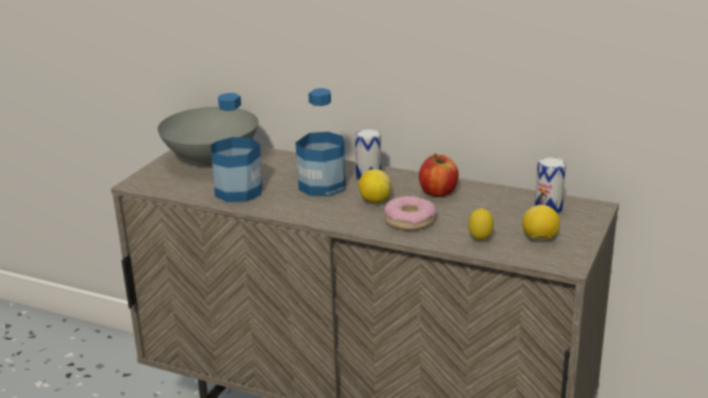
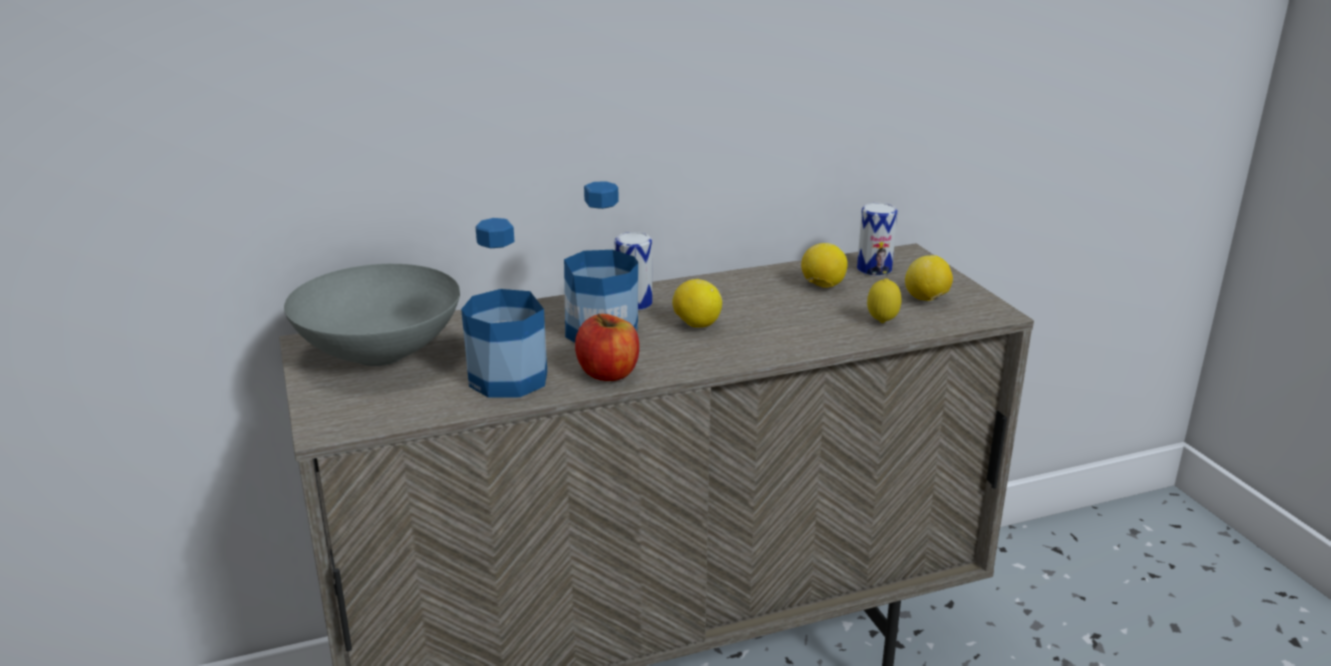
camera: 45 degrees left, 0 degrees up
(410, 220) = (776, 331): donut -> none
(438, 192) = (742, 292): apple -> apple (608, 373)
(492, 206) = (822, 286): none -> lemon

